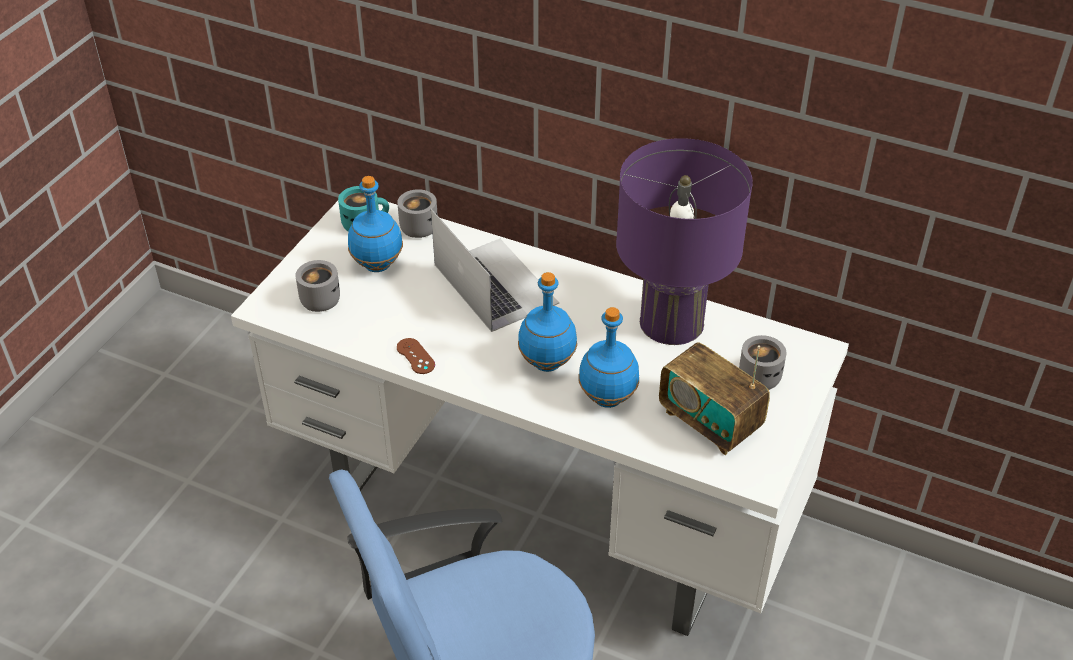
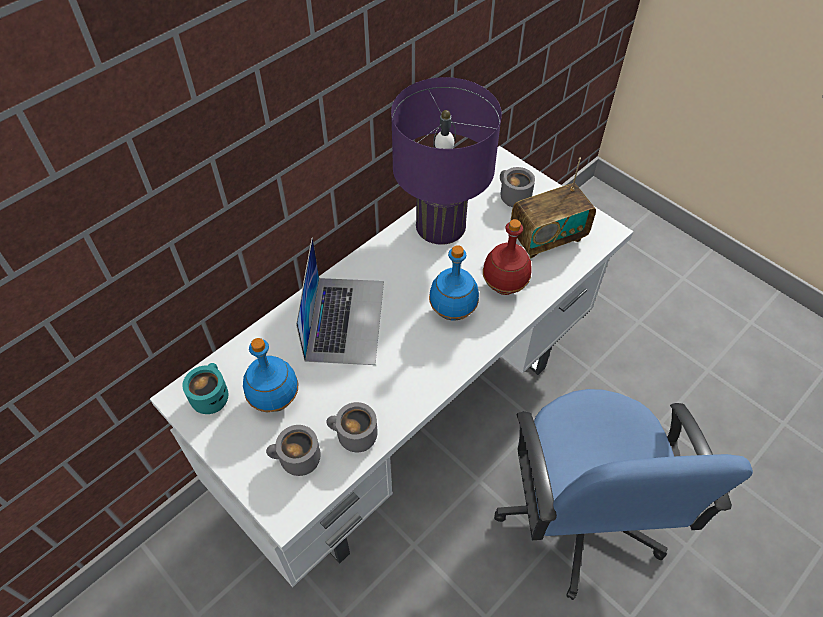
camera: 70 degrees left, 10 degrees up
(415, 356) = (408, 400): brown game controller -> none
(417, 226) = (239, 355): grey mug -> grey mug (353, 437)
(495, 284) = (345, 319): laptop -> laptop turned 105 degrees clockwise
(607, 399) = (504, 287): blue bottle -> red bottle

